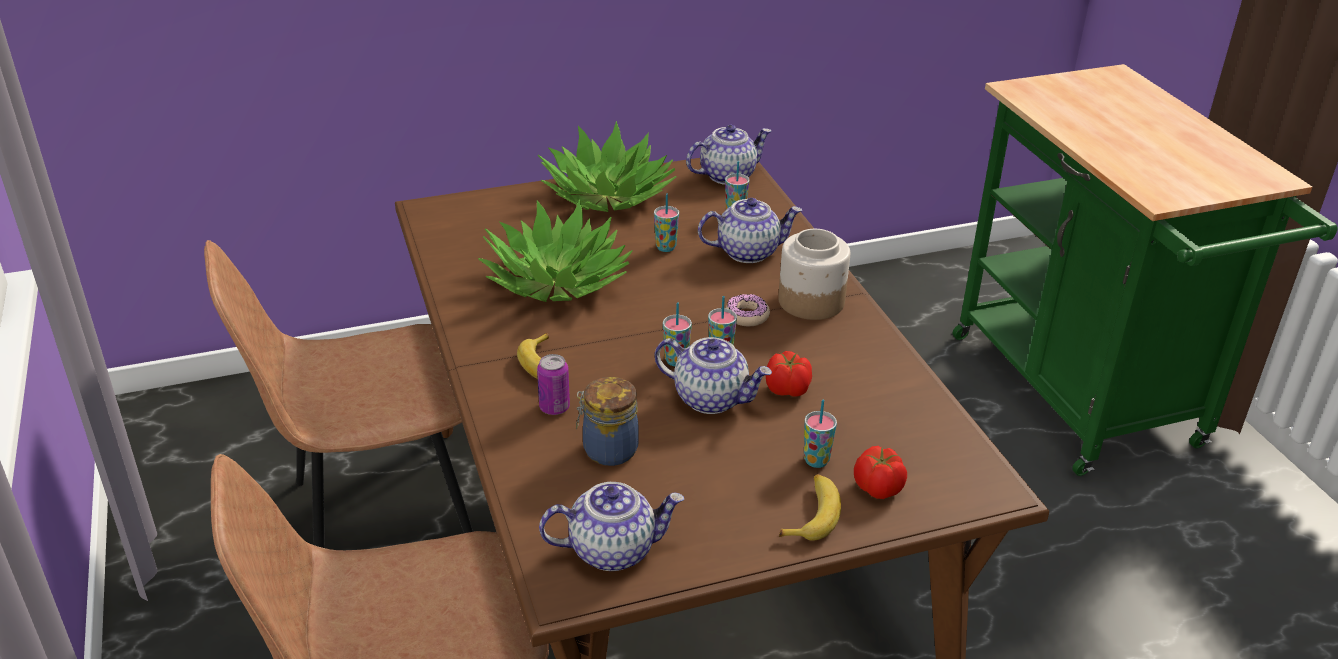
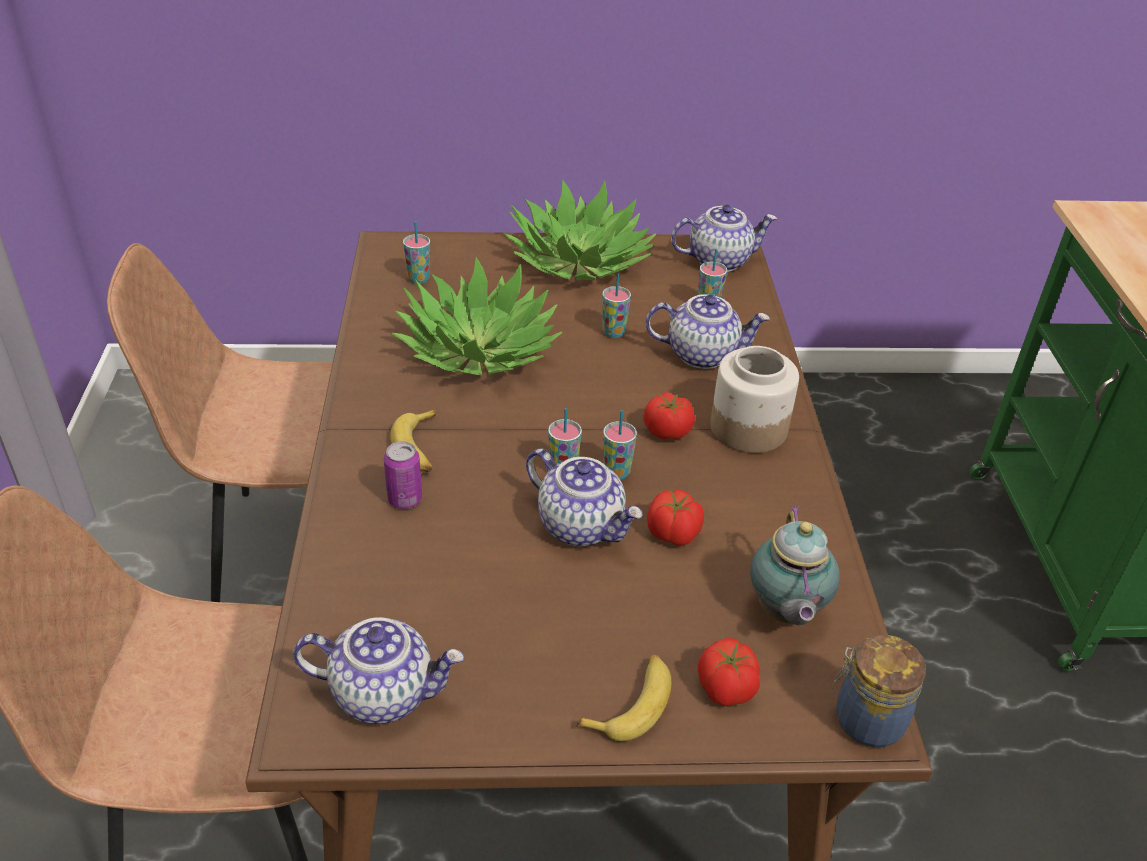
camera: 15 degrees right, 5 degrees up
(608, 450) = (437, 564): jar -> jar (865, 719)
(747, 316) = (667, 432): donut -> tomato
(816, 460) = (667, 633): cup -> cup (418, 279)
(899, 428) = (785, 613): none -> teapot

